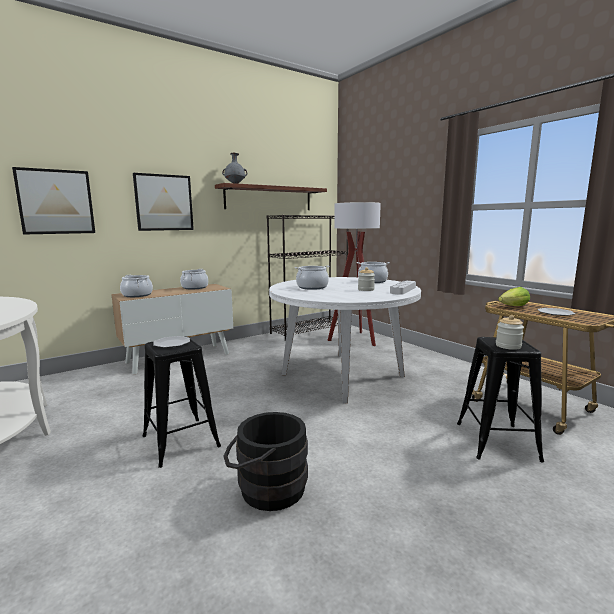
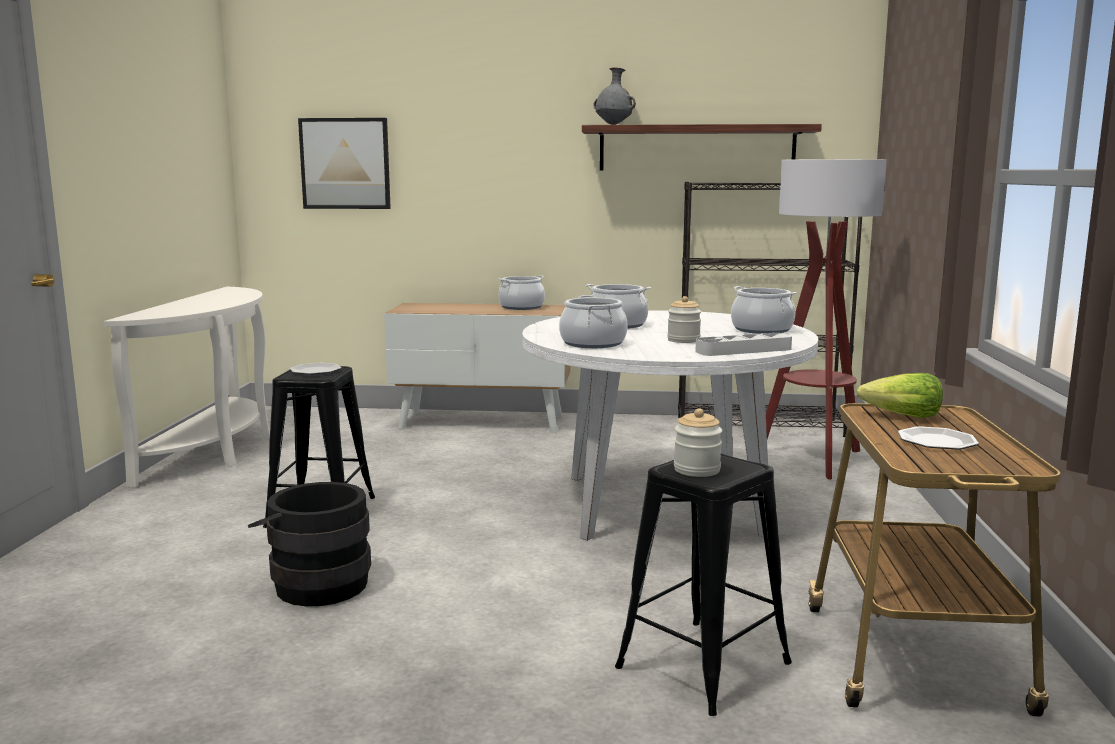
camera: 40 degrees right, 0 degrees up
(137, 295) = (423, 308): cooking pot -> cooking pot (593, 343)
(164, 202) = (494, 161): picture -> none

